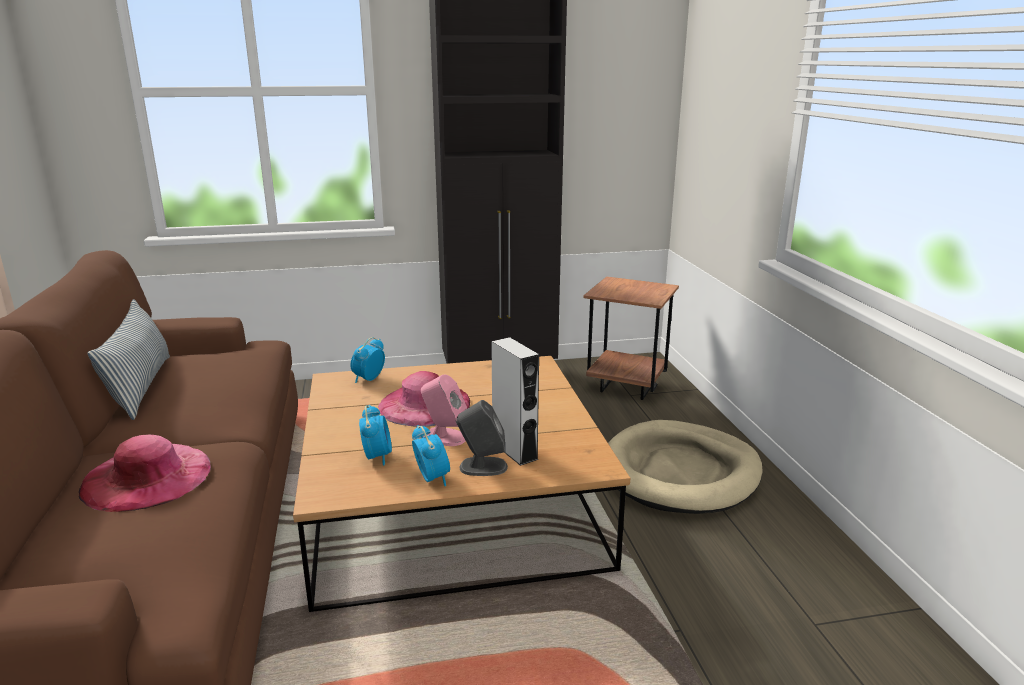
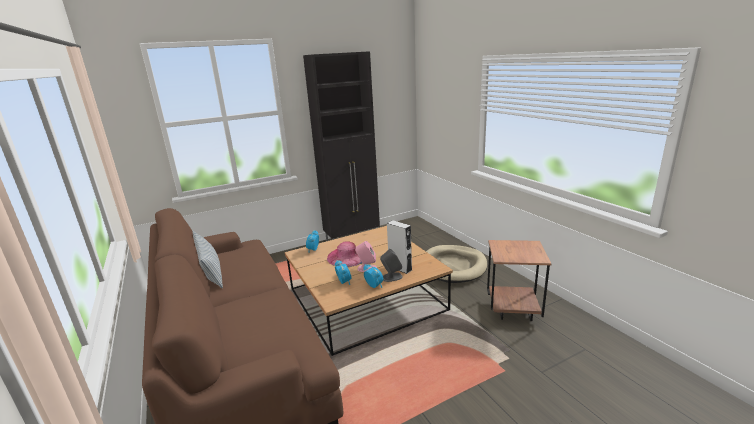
camera: 15 degrees left, 0 degrees up
(147, 477) = (254, 310): pink hat -> none
(627, 386) = (412, 234): brown side table -> brown side table (513, 310)

